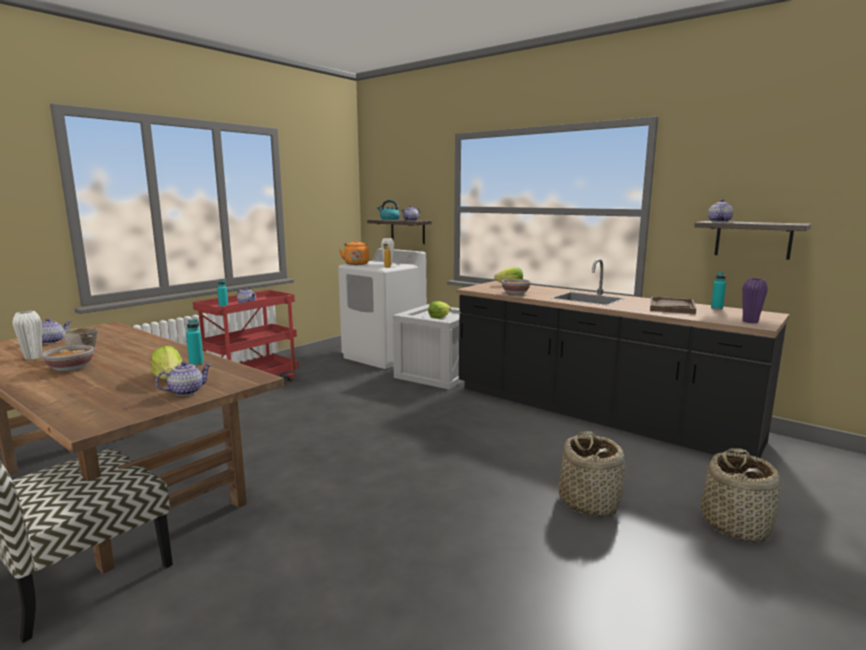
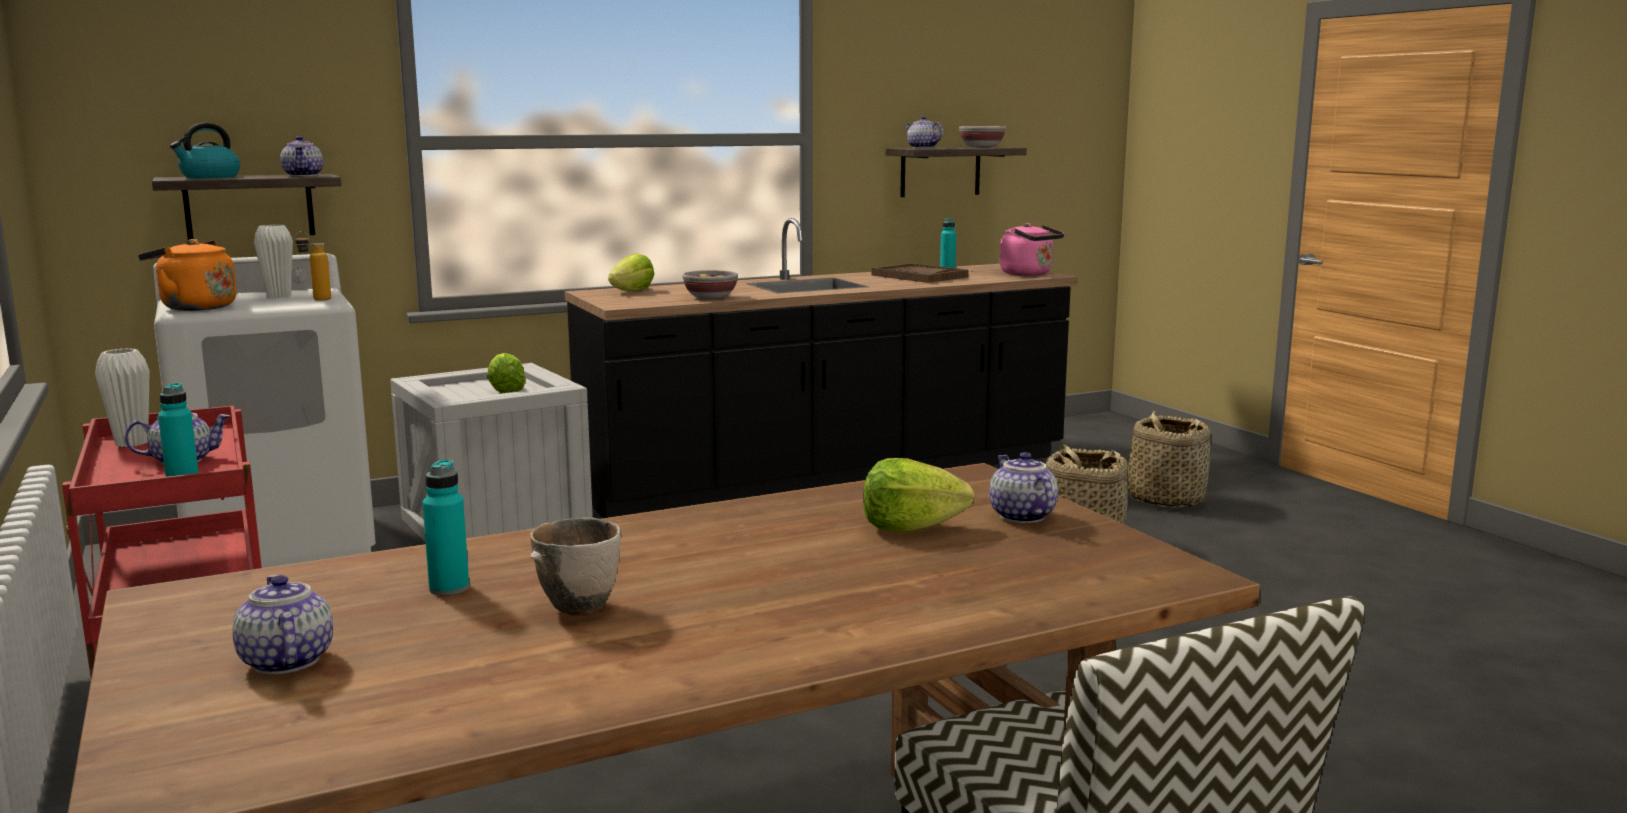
camera: 65 degrees left, 0 degrees up
(33, 357) = (503, 668): white vase -> white vase (131, 443)
(70, 368) = (716, 613): bowl -> bowl (982, 147)
(196, 364) = (820, 508): turquoise bottle -> turquoise bottle (449, 588)
(750, 322) = (1029, 274): purple vase -> pink kettle

